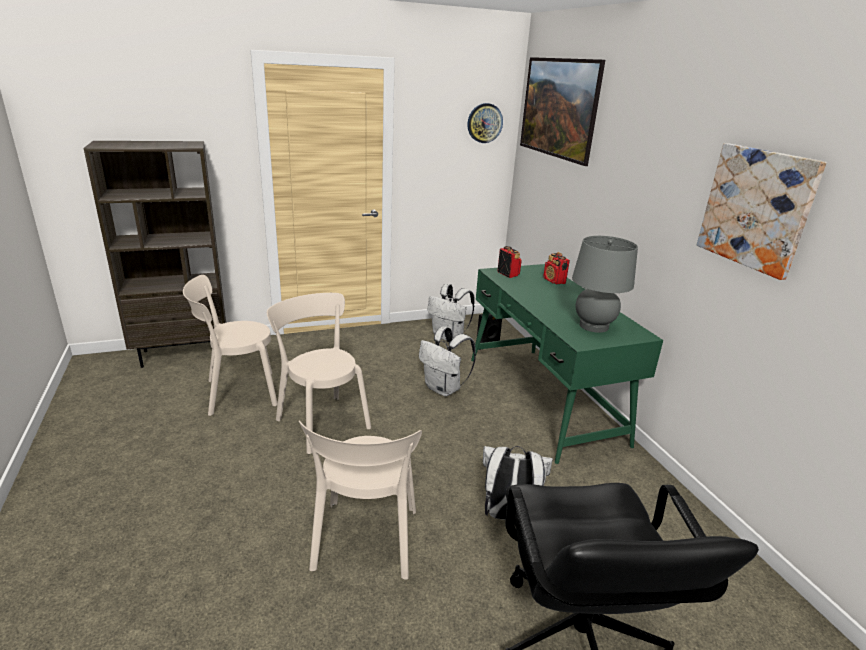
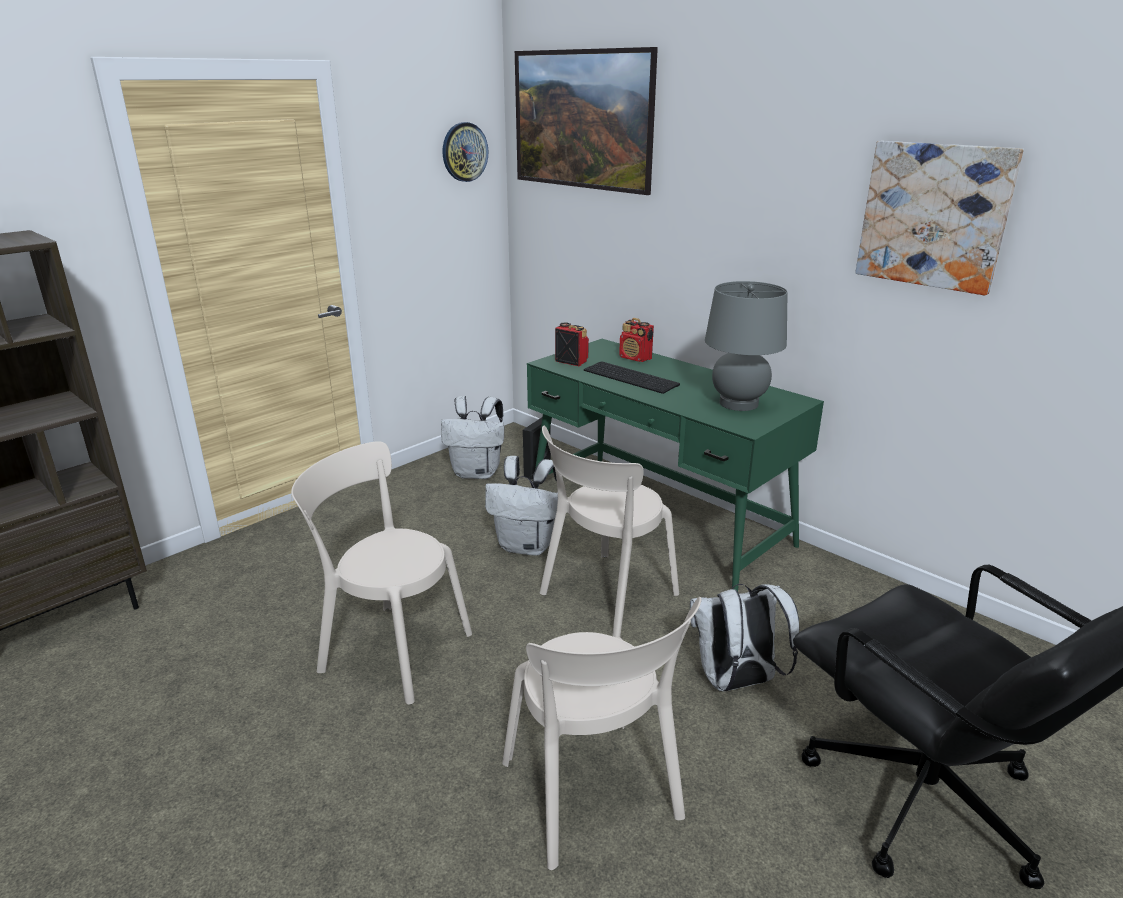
camera: 25 degrees left, 0 degrees up
(237, 393) = (216, 653): beige chair -> beige chair (605, 596)
(537, 292) = (632, 377): none -> keyboard

